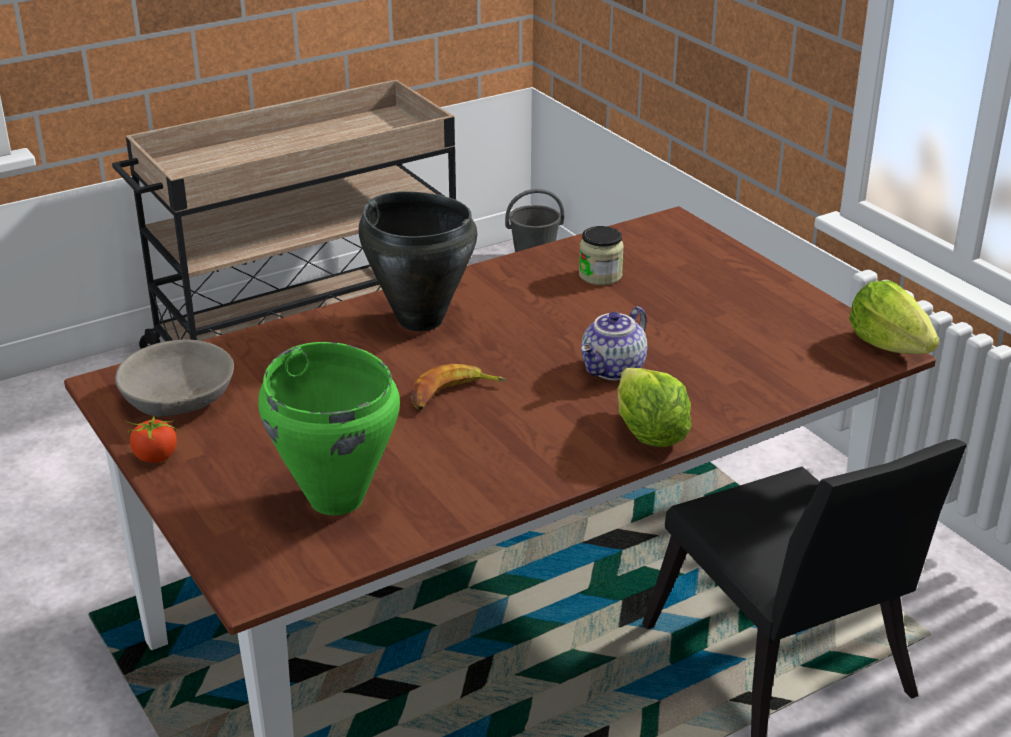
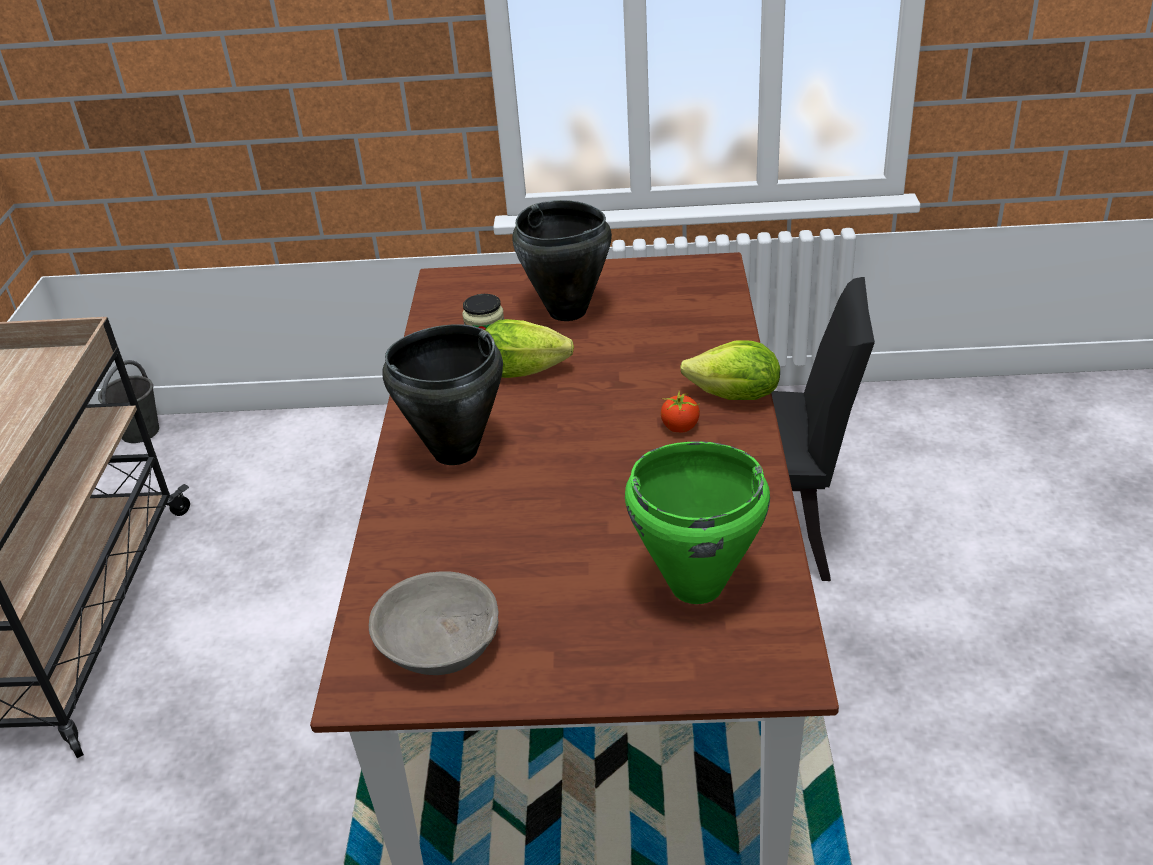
camera: 55 degrees left, 5 degrees up
(155, 457) = (532, 688): tomato -> tomato (680, 427)
(452, 394) = (592, 471): banana -> none
(614, 370) = (632, 381): teapot -> none
(692, 298) = (567, 312): none -> black cooking pot
(889, 345) = (710, 262): lettuce -> lettuce (523, 370)

